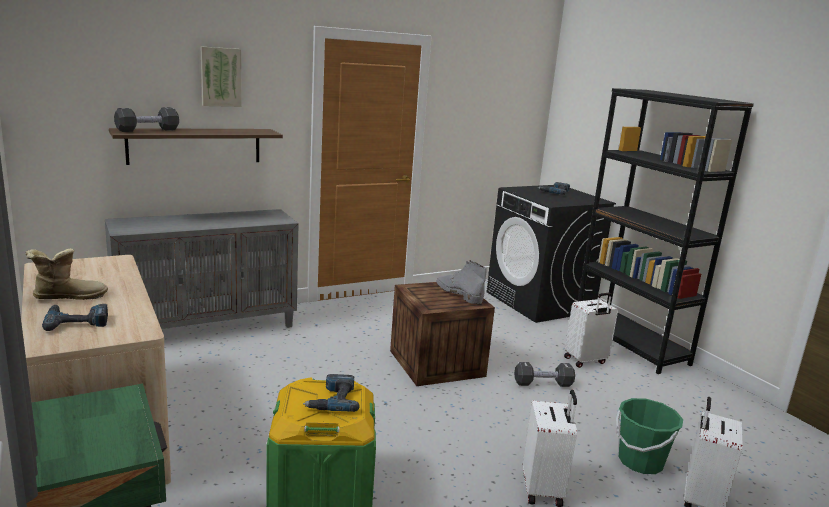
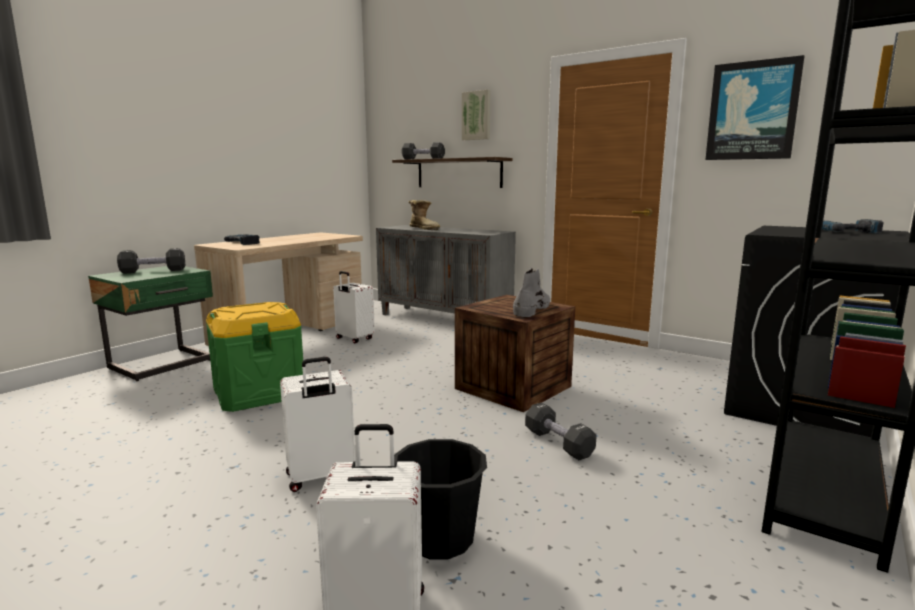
camera: 65 degrees right, 5 degrees down
(68, 296) = (280, 239): boot -> boot (424, 229)
(75, 426) = (153, 271): none -> black dumbbell
(333, 399) = (253, 311): power drill -> none
(471, 100) = (752, 111): none -> picture
(585, 361) = (679, 462): white suitcase -> white suitcase (354, 339)
(640, 462) = (439, 538): green bucket -> black bucket

